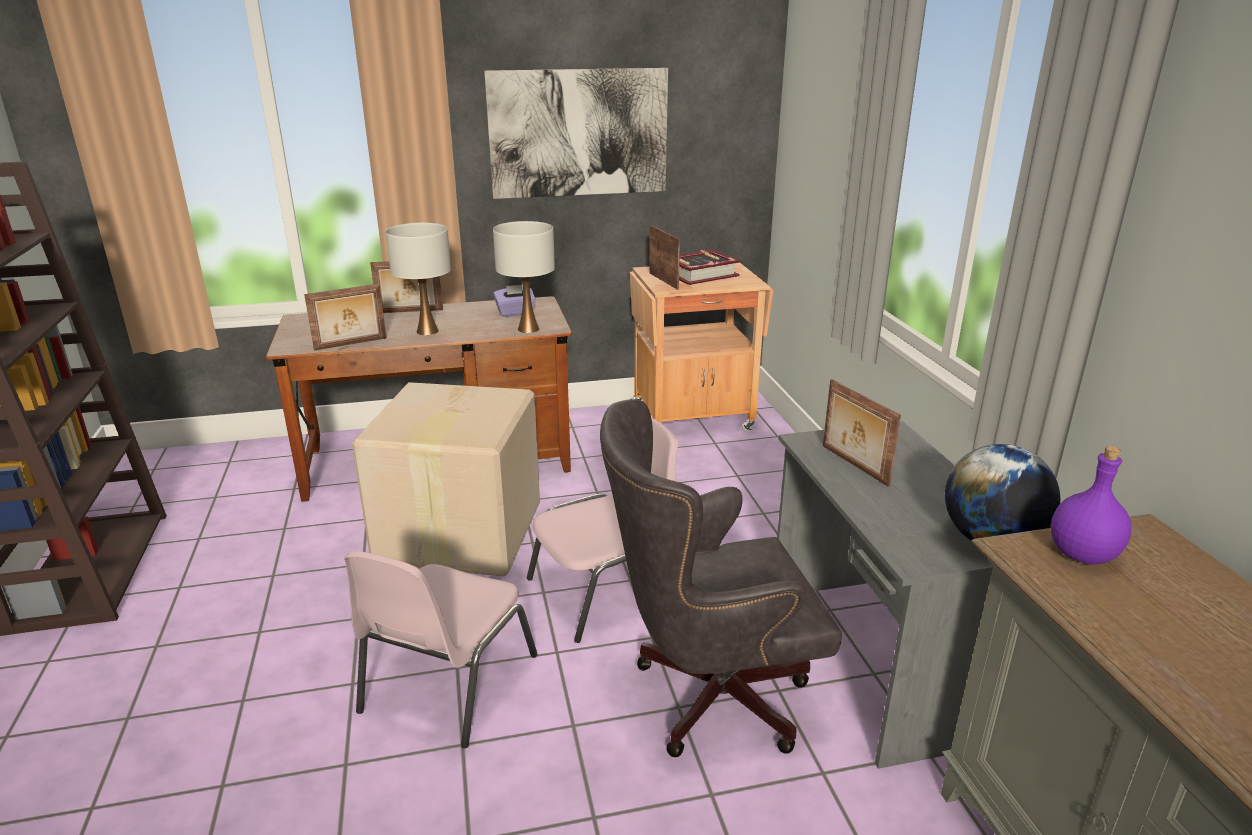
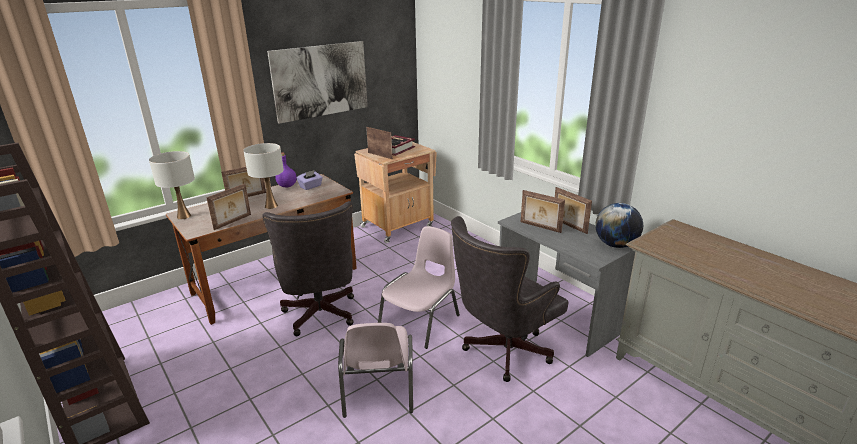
camera: 25 degrees left, 0 degrees up
(457, 534) = (321, 316): cardboard box -> grey office chair
(528, 329) = (328, 194): white table lamp -> white table lamp (184, 216)
(918, 477) = (568, 226): none -> picture frame
(1083, 554) = (666, 239): purple bottle -> purple bottle (287, 186)

